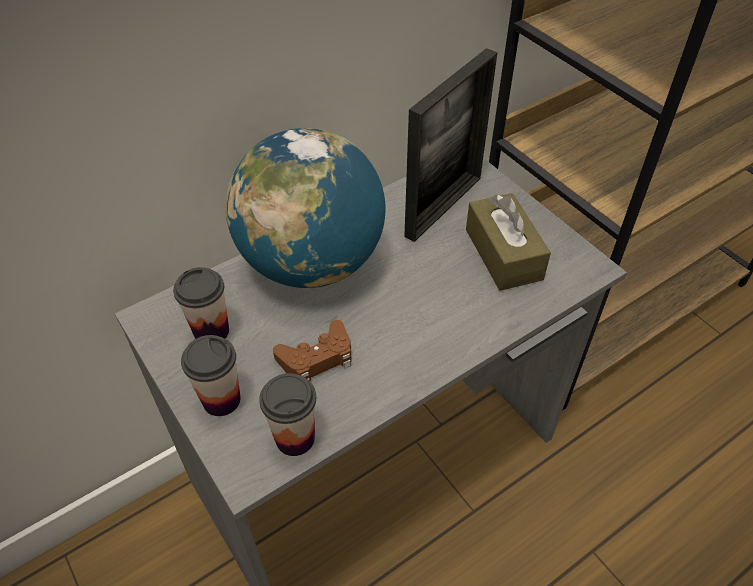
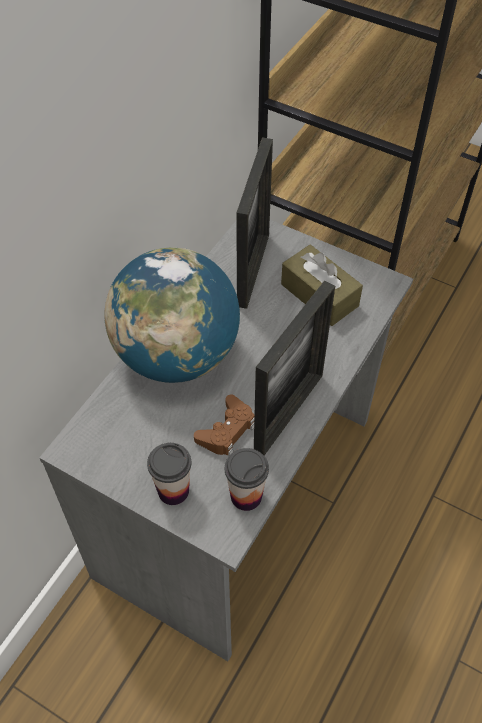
camera: 25 degrees left, 5 degrees up
(211, 331) = (131, 441): cup -> none
(397, 365) = (289, 412): none -> picture frame

